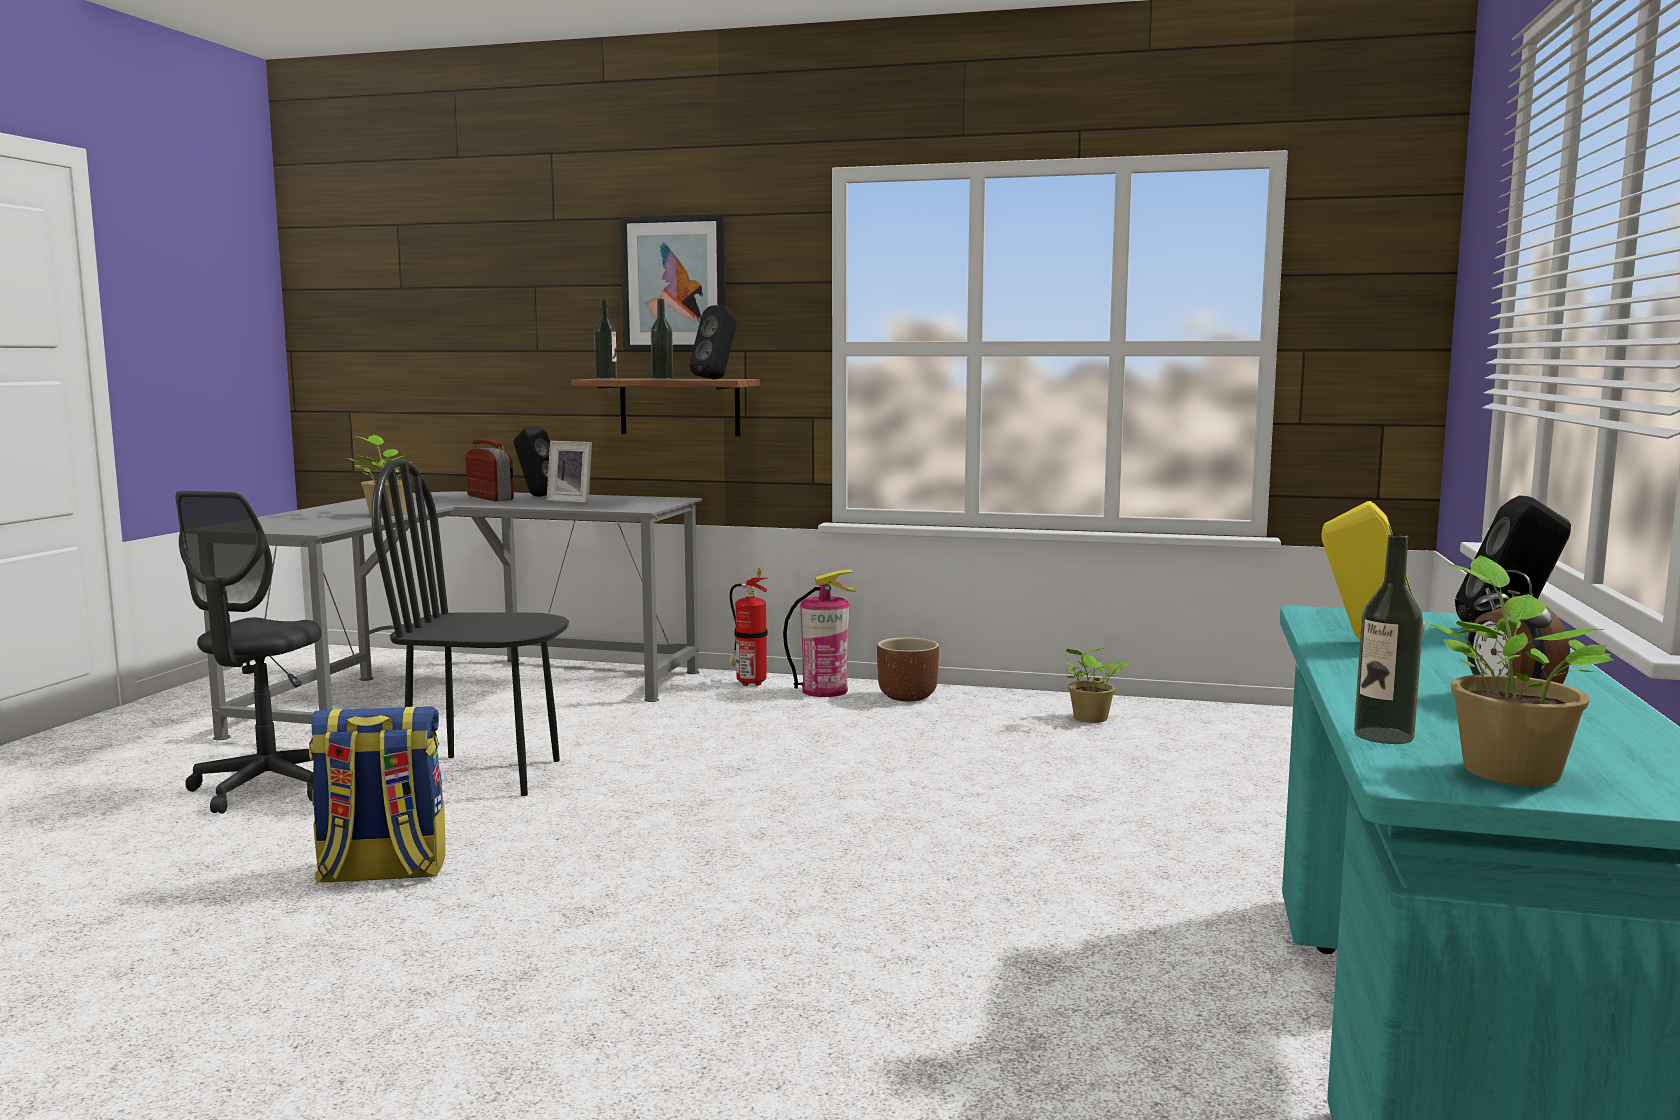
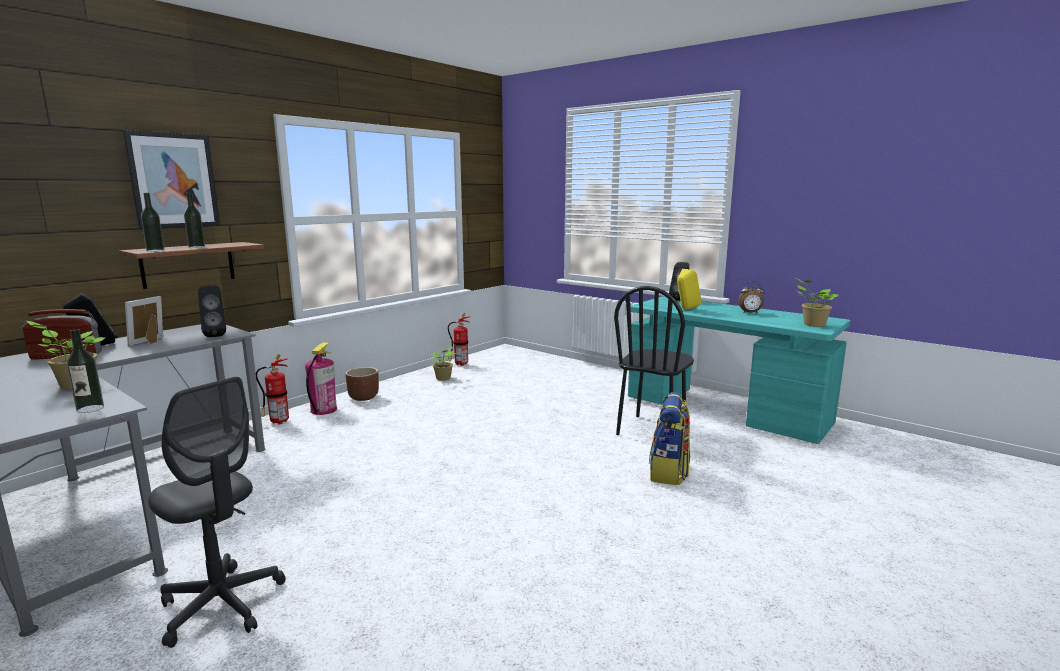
camera: 65 degrees left, 5 degrees up
(381, 872) = (445, 563): backpack -> backpack (669, 472)
(485, 776) = (322, 515): black chair -> black chair (652, 430)
(573, 501) = (150, 341): picture frame -> picture frame turned 150 degrees clockwise
(716, 379) = (231, 244): black speaker -> black speaker (215, 335)
(1191, 712) = (459, 364): none -> fire extinguisher
(1383, 736) = (783, 325): bottle -> bottle (90, 409)

